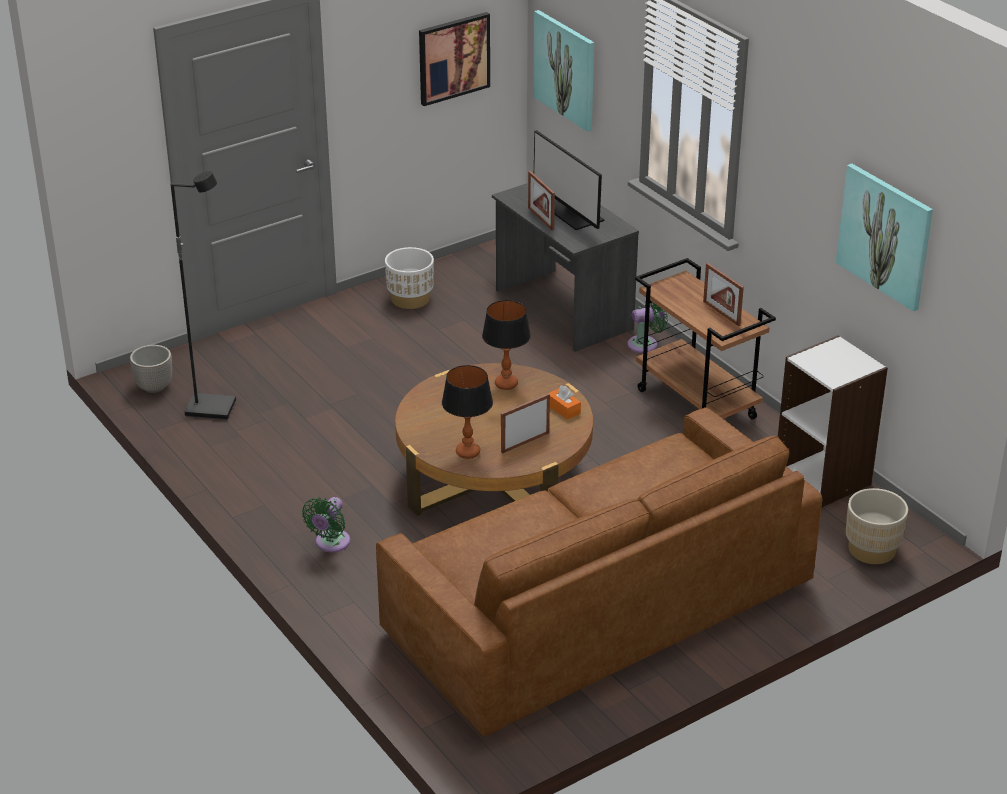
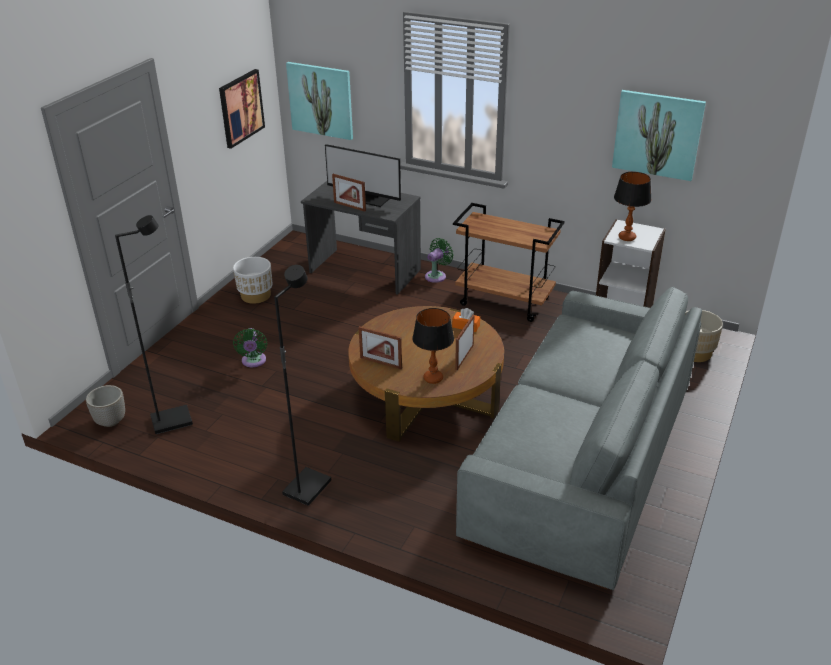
camera: 30 degrees left, 0 degrees up
(284, 523) = (306, 487): none -> black floor lamp
(330, 544) = (356, 488): green fan -> green fan (253, 362)
(506, 384) = (411, 323): table lamp -> table lamp (627, 237)
(598, 608) = (582, 457): brown sofa -> grey sofa
(721, 313) = (523, 230): picture frame -> picture frame (381, 363)

